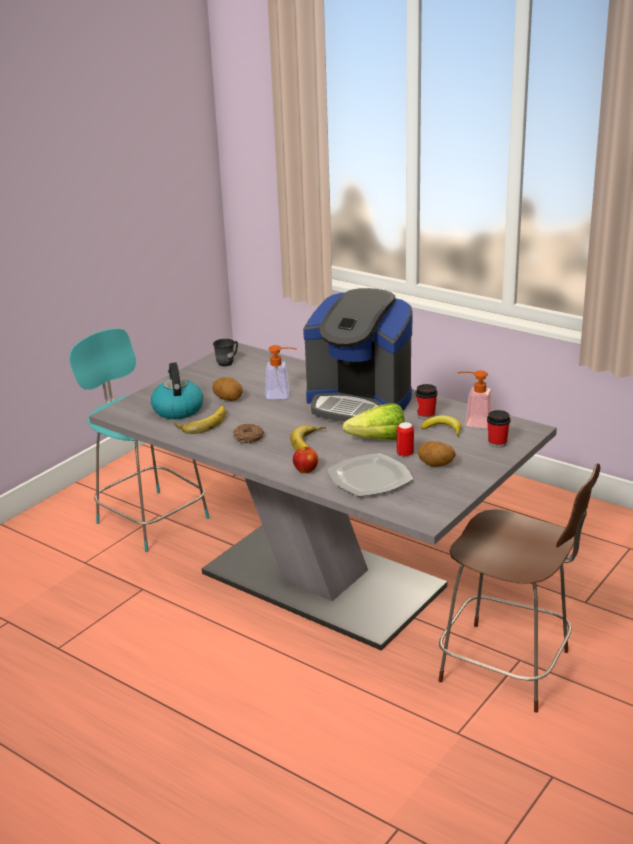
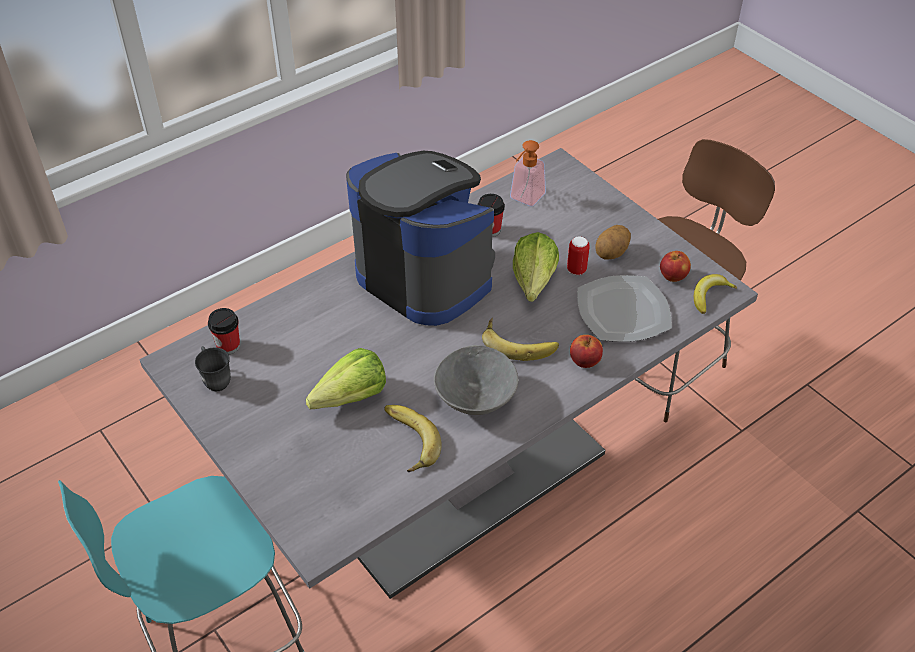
camera: 75 degrees left, 20 degrees up
(177, 409) = (348, 463): kettle -> none
(228, 399) = (344, 400): potato -> lettuce
(248, 438) = (476, 399): donut -> grey bowl
(282, 395) = (363, 341): soap dispenser -> none
(359, 402) = (425, 275): coffee machine -> coffee machine turned 90 degrees counterclockwise
(427, 494) = (673, 276): none -> apple
(443, 429) = (530, 226): banana -> banana (709, 295)
(497, 443) = (580, 196): cup -> cup (228, 346)

